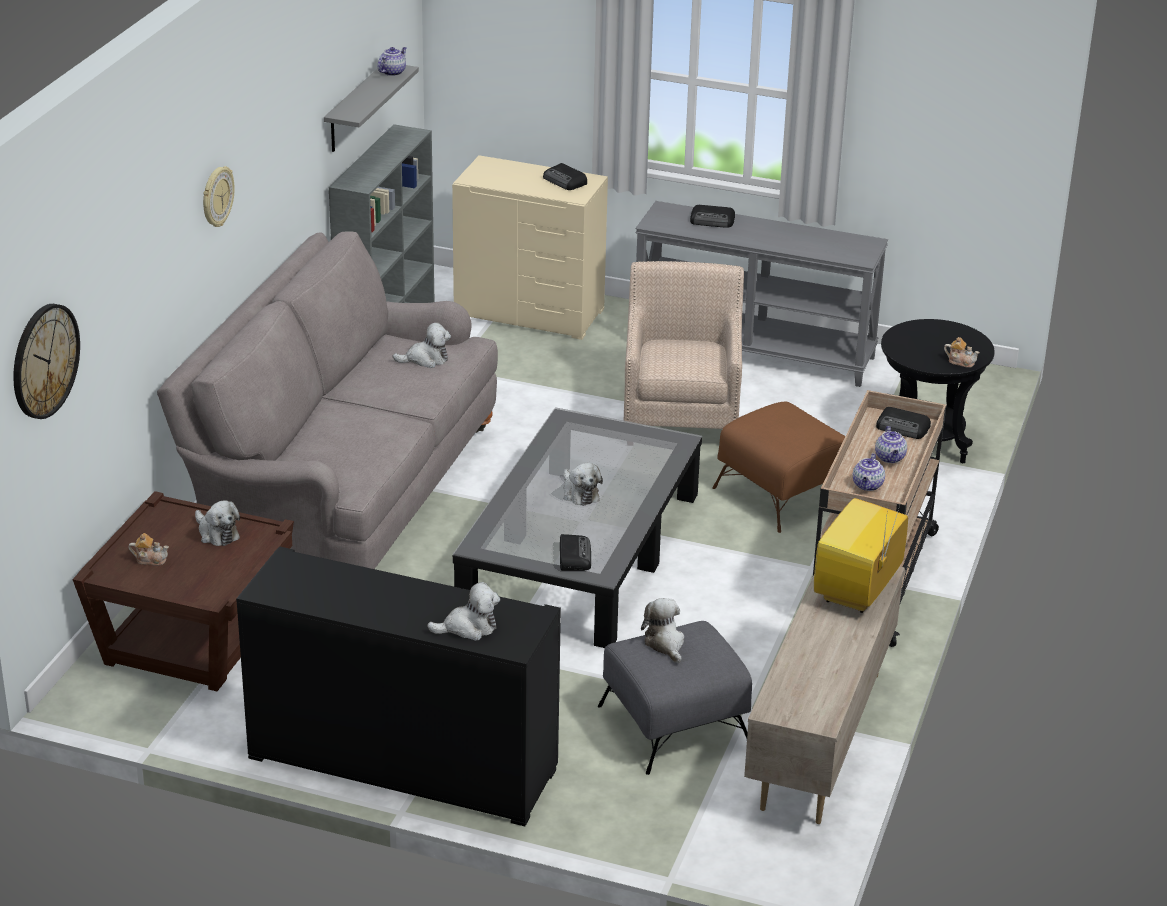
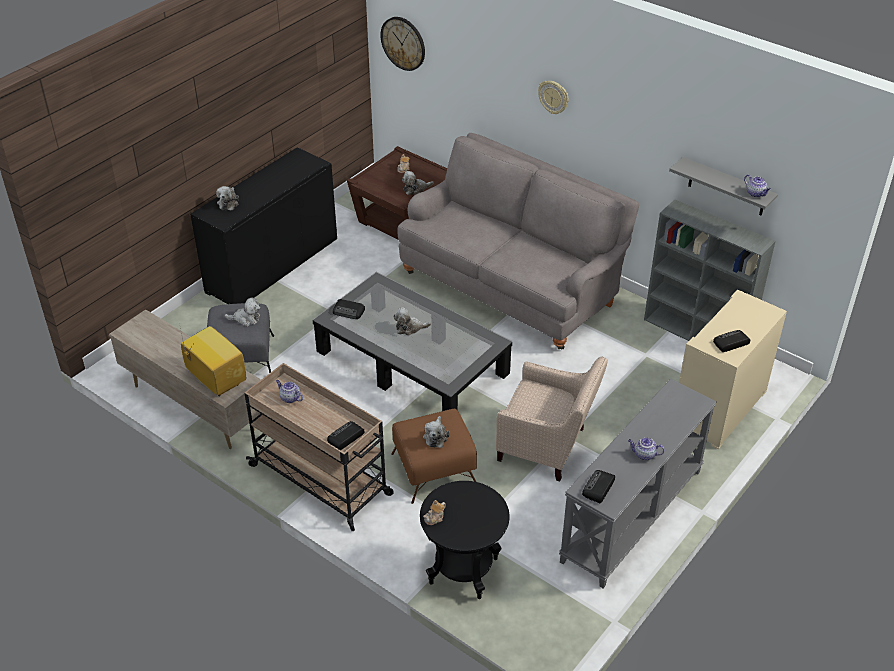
camera: 110 degrees right, 10 degrees up
(426, 359) = (542, 269): plush toy -> plush toy (436, 436)
(713, 221) = (671, 422): radio -> radio (598, 488)
(890, 458) = (313, 419): teapot -> teapot (644, 455)

